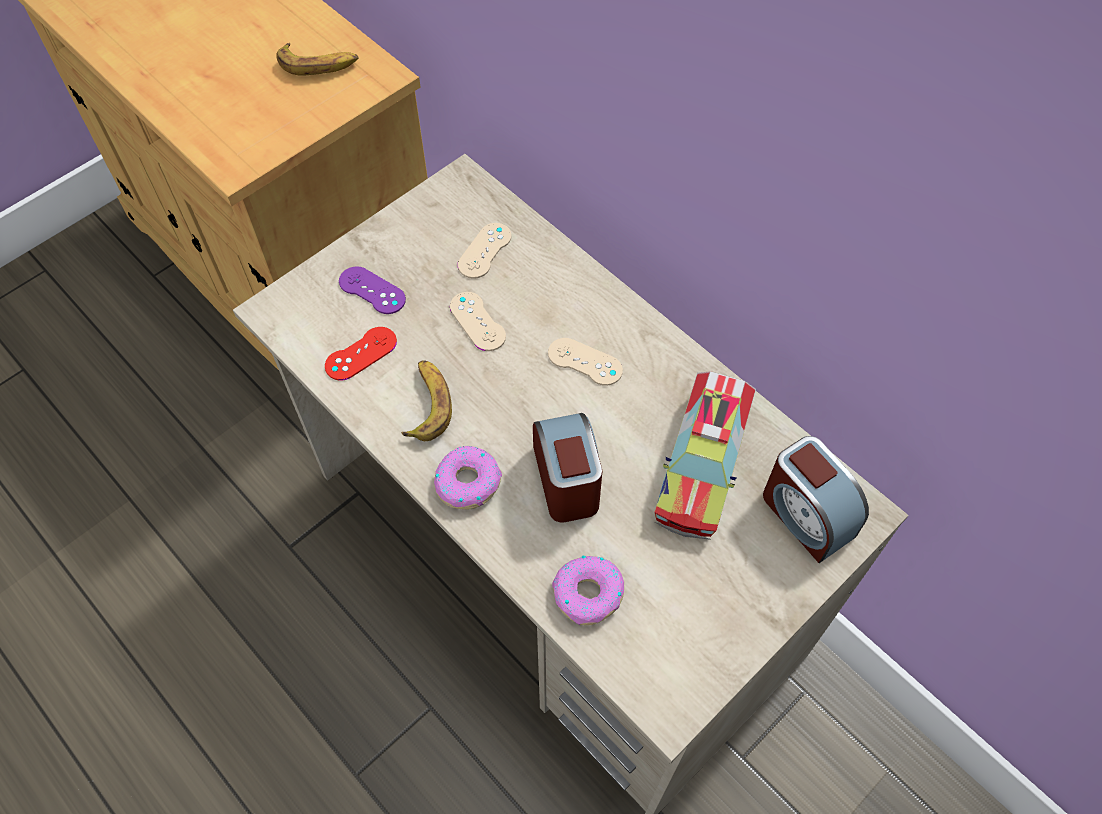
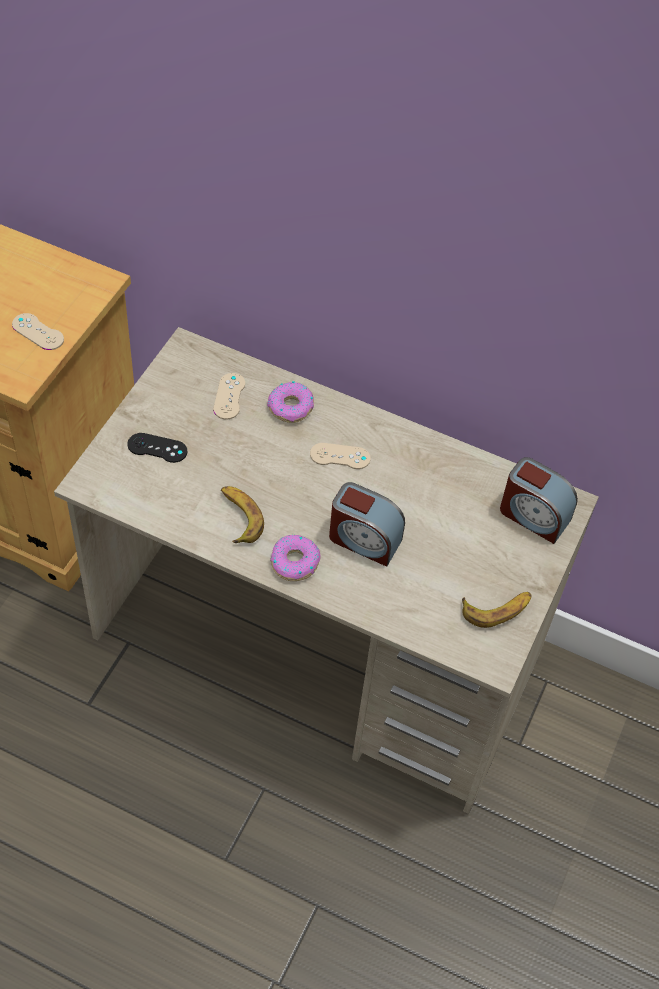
camera: 25 degrees left, 5 degrees down
(318, 64) = (45, 284): banana -> banana (496, 609)
(361, 354) = (172, 496): red game controller -> none
(372, 290) = (157, 448): purple game controller -> black game controller
(477, 321) = (248, 449): beige game controller -> beige game controller (38, 332)
(567, 479) = (364, 540): alarm clock -> alarm clock turned 150 degrees clockwise
(588, 594) = (411, 609): donut -> donut (291, 407)
(702, 463) = (451, 502): toy truck -> none

